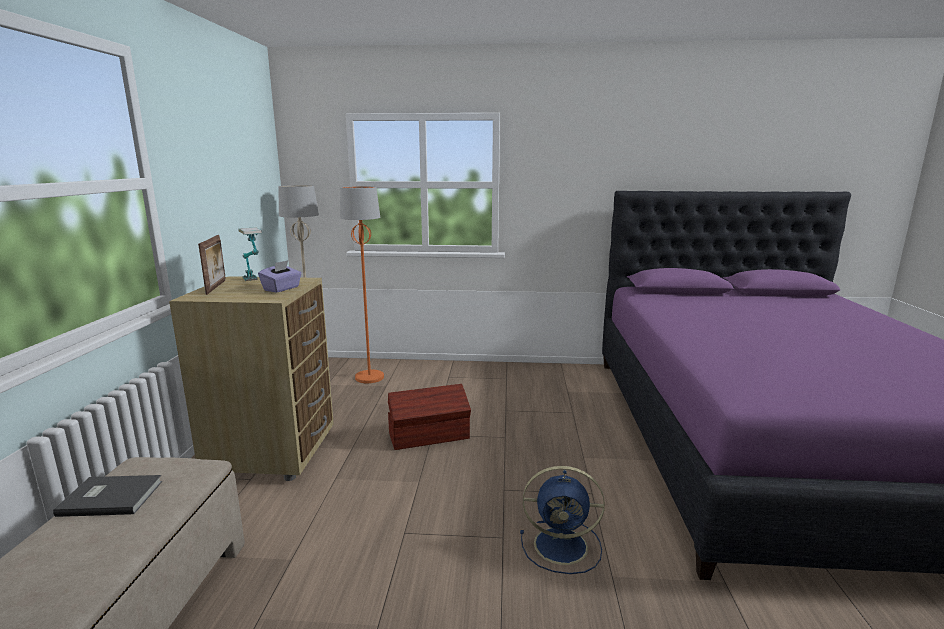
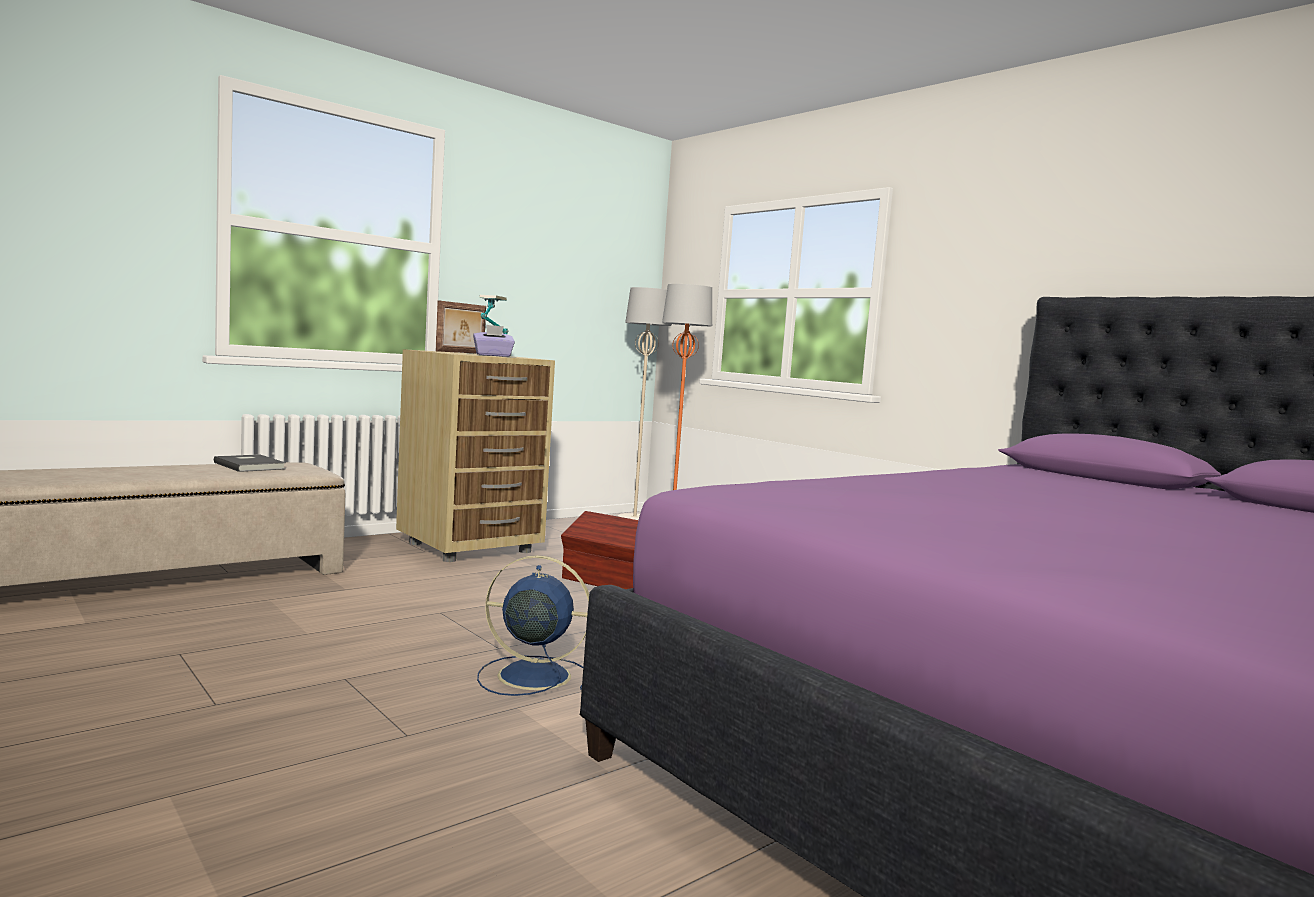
camera: 45 degrees right, 10 degrees down
(563, 546) = (530, 675): blue fan -> blue fan turned 135 degrees clockwise

